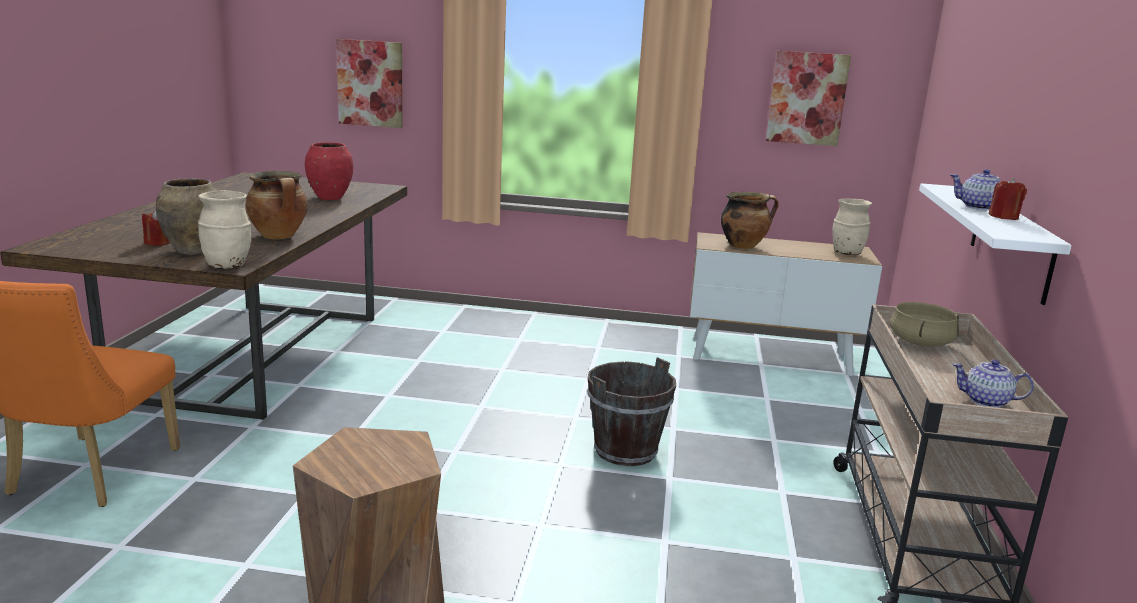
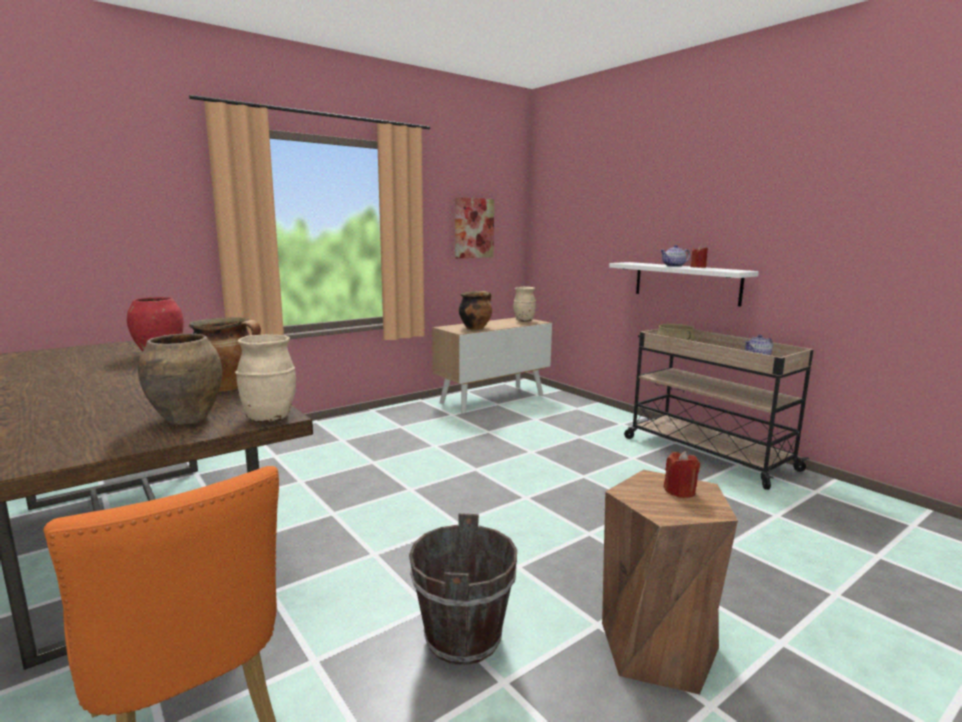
camera: 45 degrees left, 5 degrees down
(157, 243) = (118, 426): red candle -> red candle (679, 491)
(370, 83) = (126, 240): picture -> none
(625, 451) = (538, 474): brown bucket -> brown bucket (463, 638)

